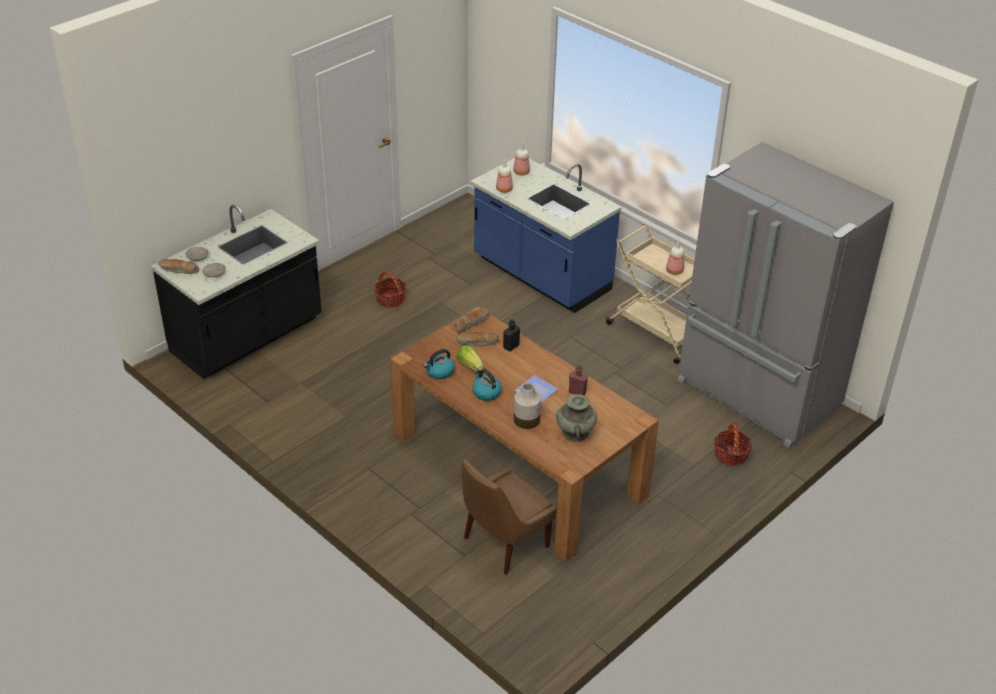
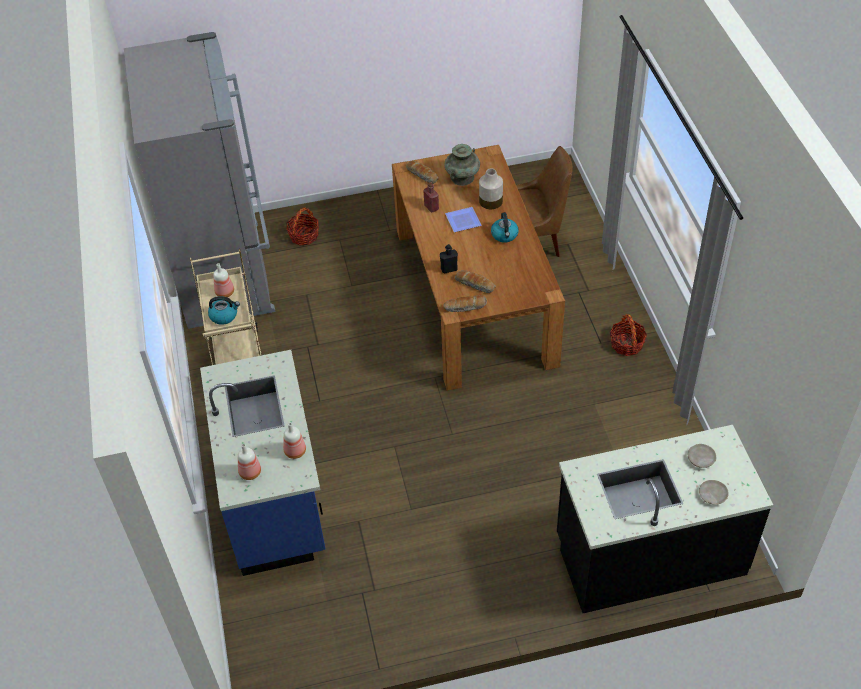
camera: 145 degrees left, 10 degrees up
(178, 270) = (741, 481): bread -> bread (423, 175)
(390, 299) = (461, 539): basket -> basket (627, 344)
(439, 372) = (530, 269): kettle -> kettle (224, 315)
(470, 365) = (499, 265): lettuce -> none

